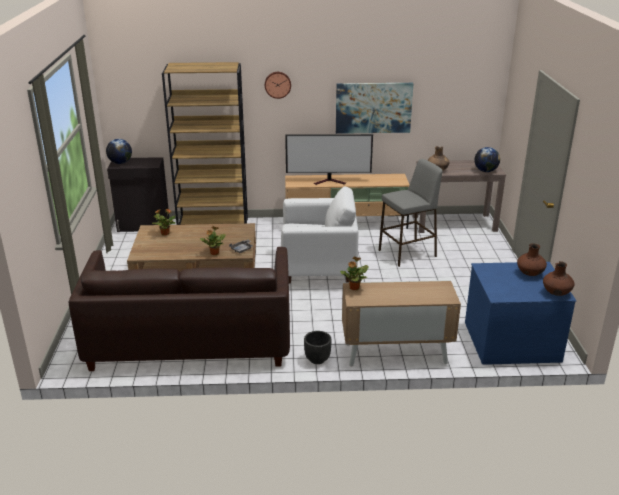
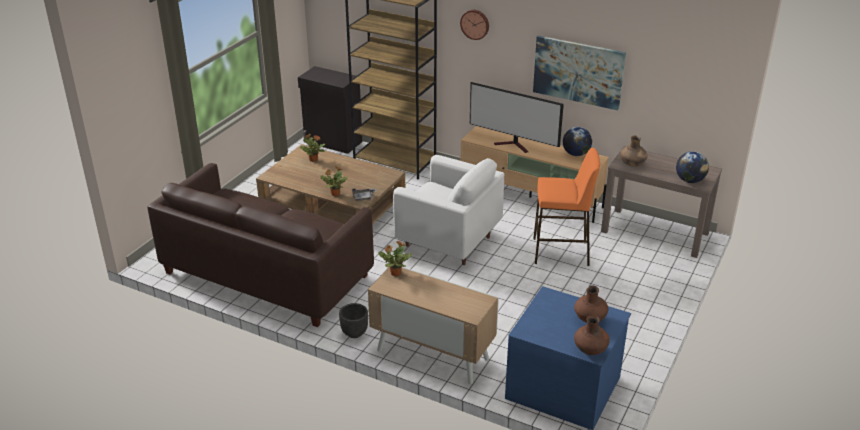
camera: 30 degrees right, 5 degrees up
(120, 163) = (315, 73): globe -> globe (576, 154)
(407, 253) = (561, 252): grey stool -> orange stool

